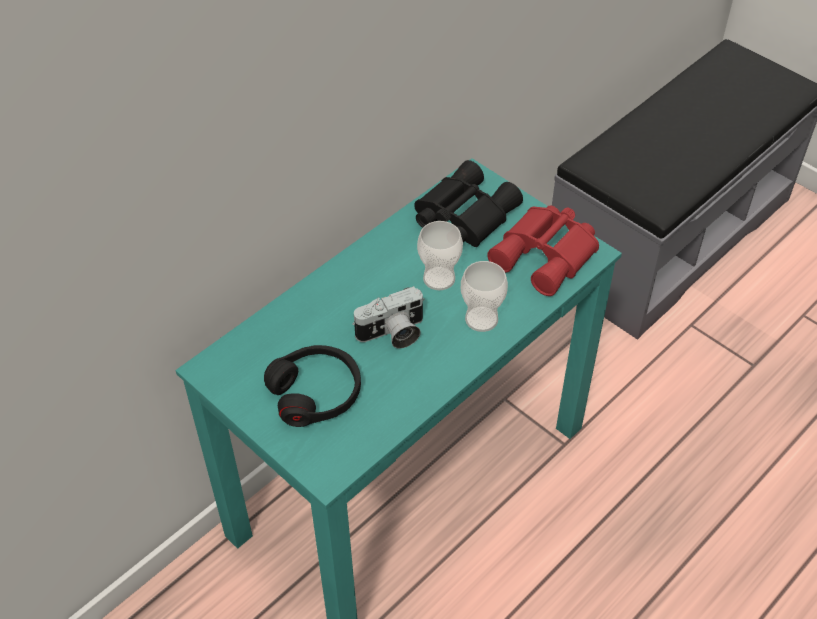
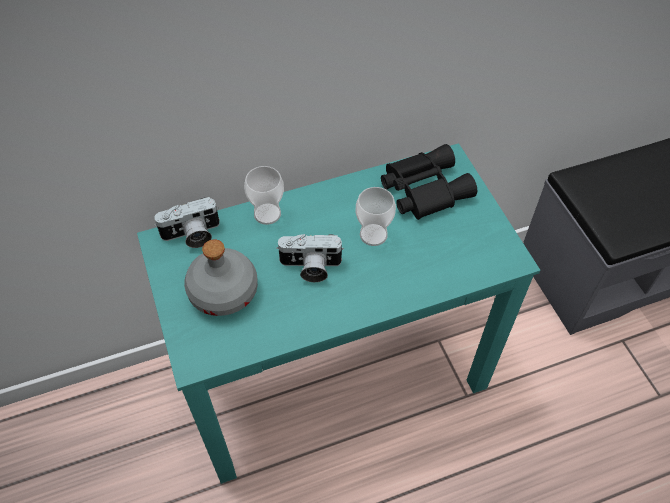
camera: 25 degrees right, 5 degrees up
(242, 349) = (192, 235): none -> camera
(316, 393) = (224, 292): black headphones -> grey bottle
(481, 319) = (387, 282): cup -> cup (267, 214)
(547, 256) = (474, 249): red binoculars -> none

